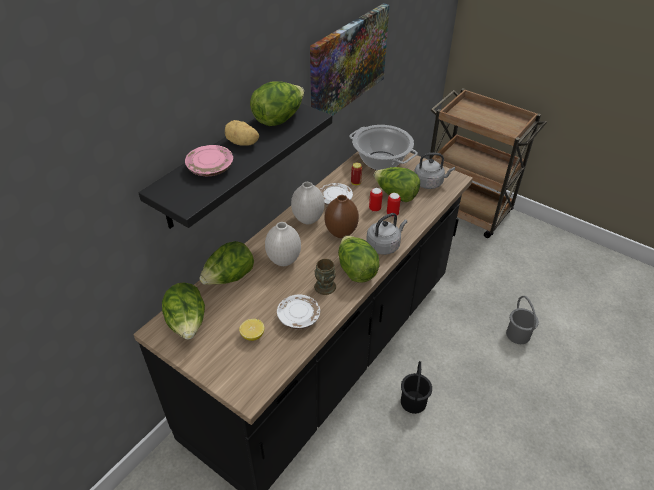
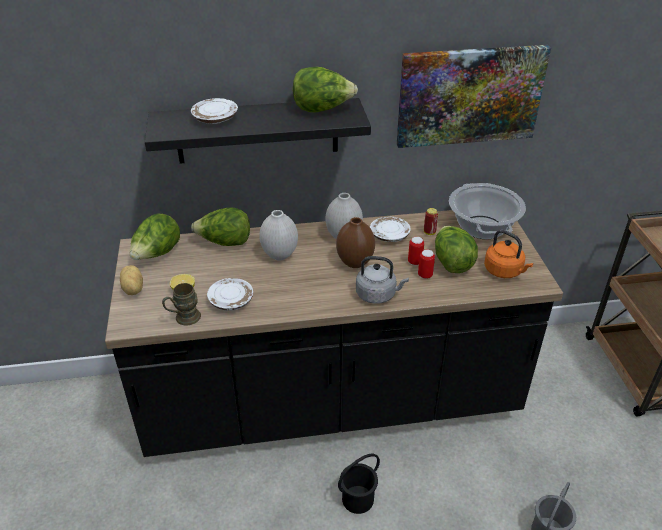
camera: 45 degrees right, 5 degrees down
(210, 168) = (215, 118): pink plate -> white plate
(242, 143) = (265, 113): potato -> potato (132, 289)
(324, 290) = (278, 295): brown mug -> brown mug (183, 318)
(356, 270) = (324, 298): lettuce -> none
(429, 183) = (504, 271): grey kettle -> orange kettle

